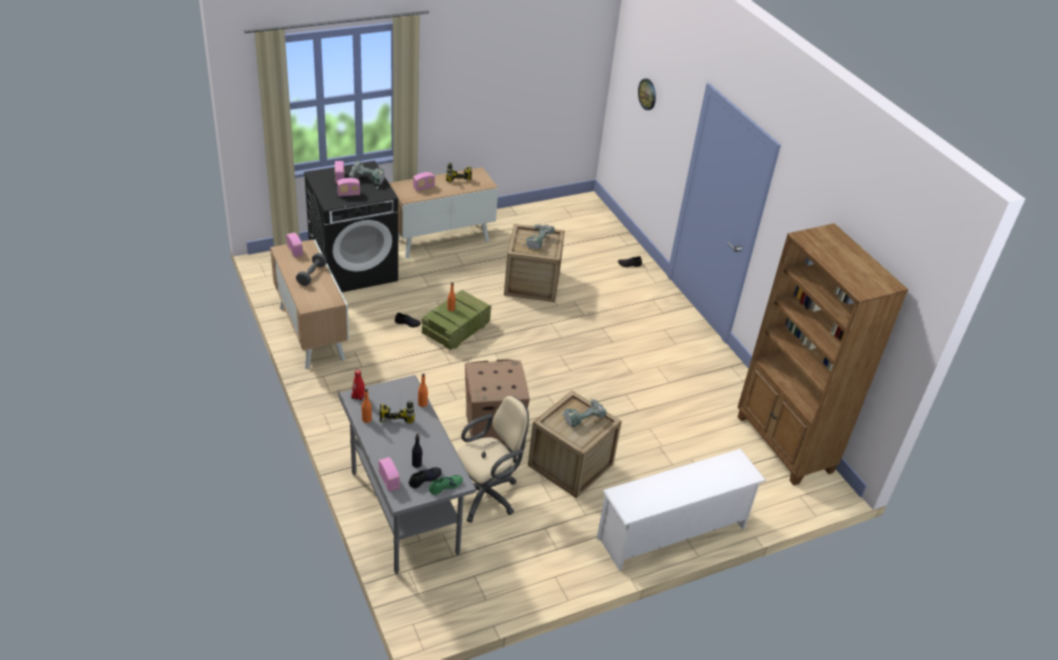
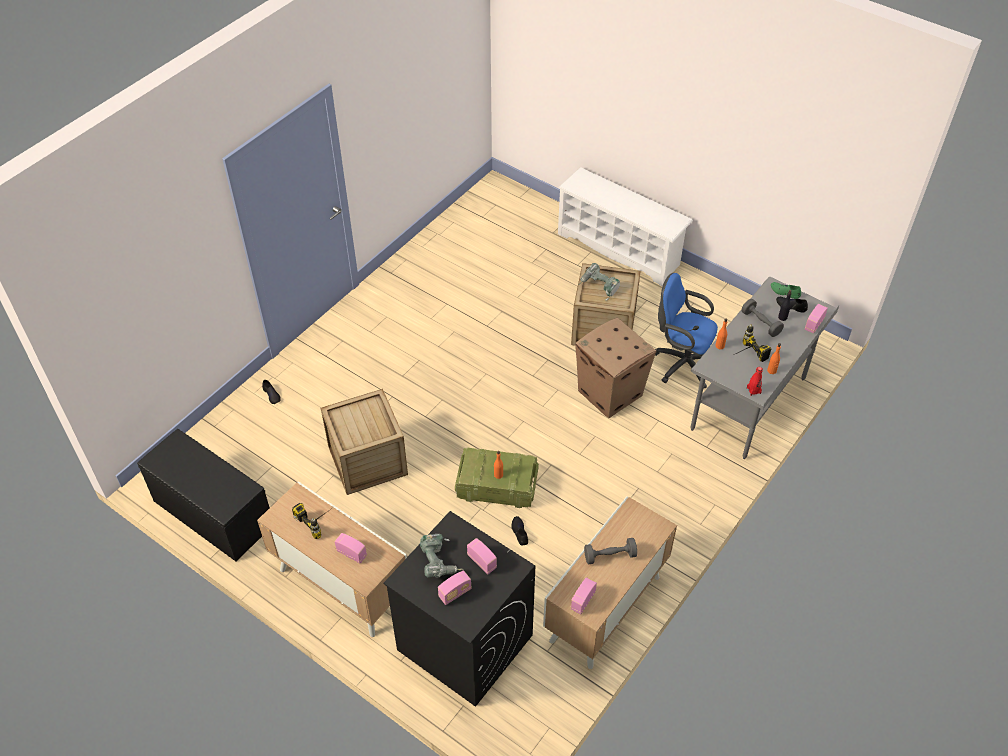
camera: 115 degrees left, 10 degrees up
(423, 445) = (760, 323): none -> grey dumbbell
(487, 494) = (681, 363): beige office chair -> blue office chair
(536, 241) = (358, 424): power drill -> none
(543, 213) = (212, 513): none -> black bench
(647, 94) = (147, 288): wall clock -> none
(784, 445) = (469, 217): brown bookcase -> none

